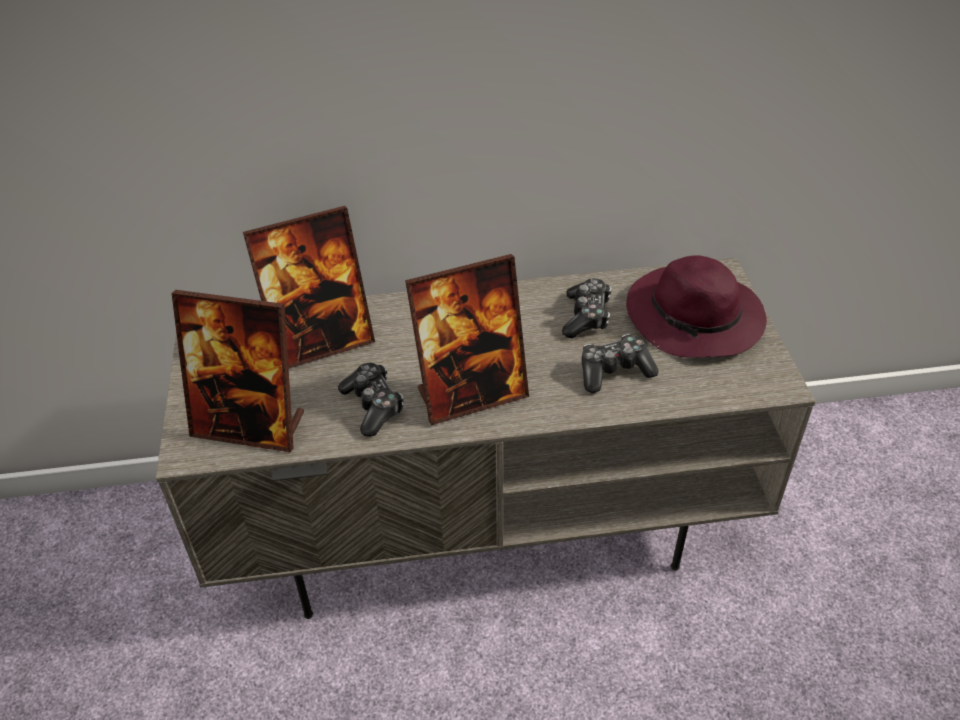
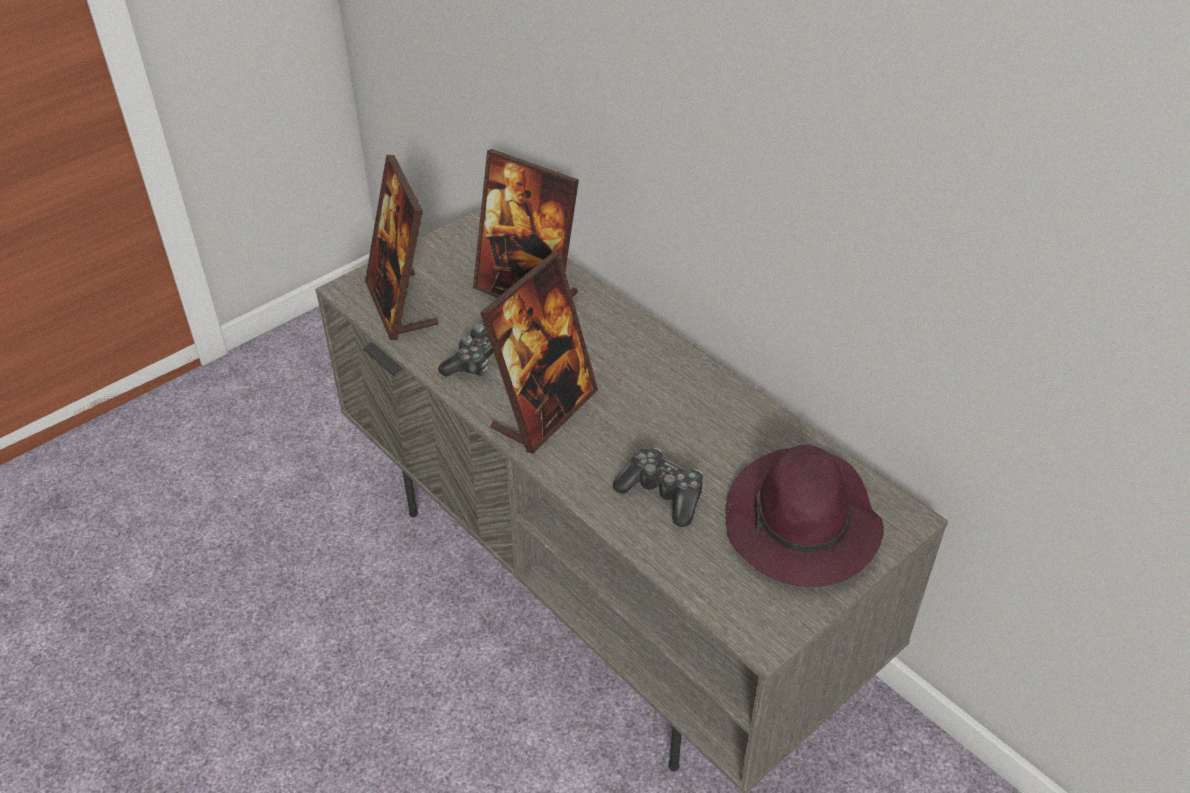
camera: 55 degrees right, 0 degrees up
(471, 394) = (544, 411): picture frame -> picture frame turned 90 degrees counterclockwise
(586, 316) = (723, 440): game controller -> none

